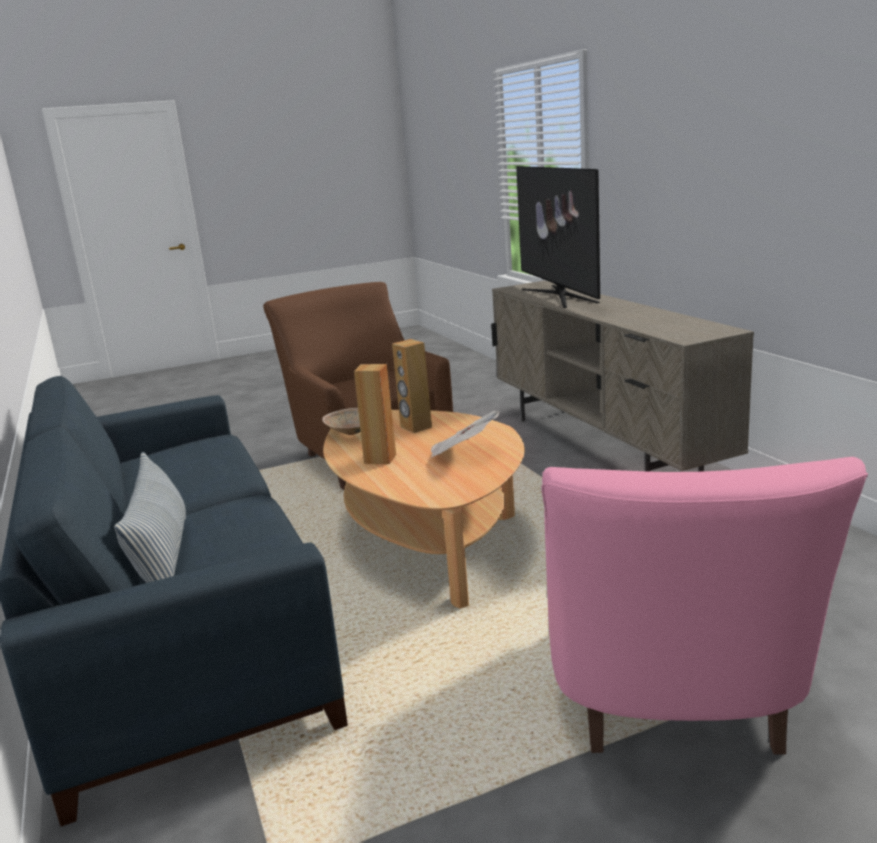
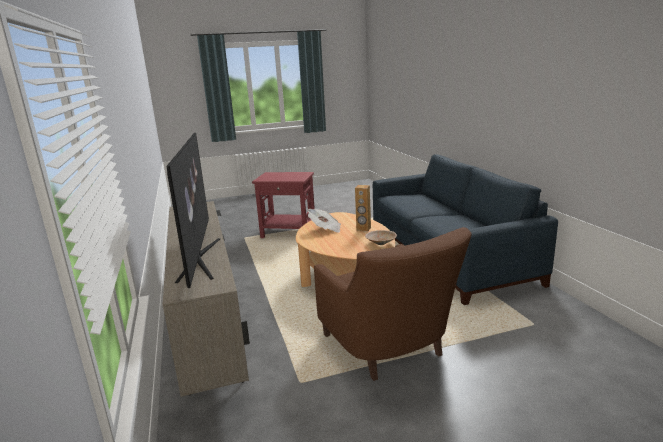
camera: 175 degrees left, 0 degrees up
(163, 559) = (429, 201): pillow -> none
(415, 427) = (345, 244): brown speaker -> none
(673, 701) = (288, 232): pink armchair -> red side table

